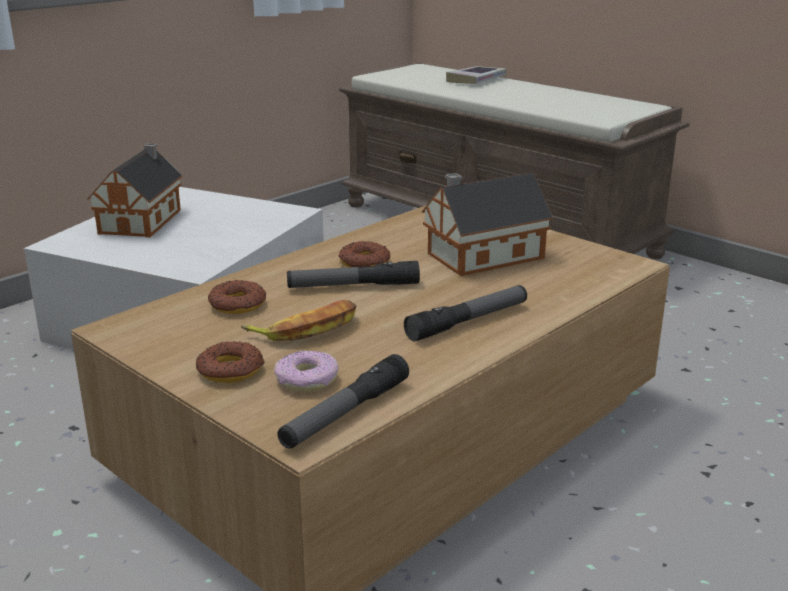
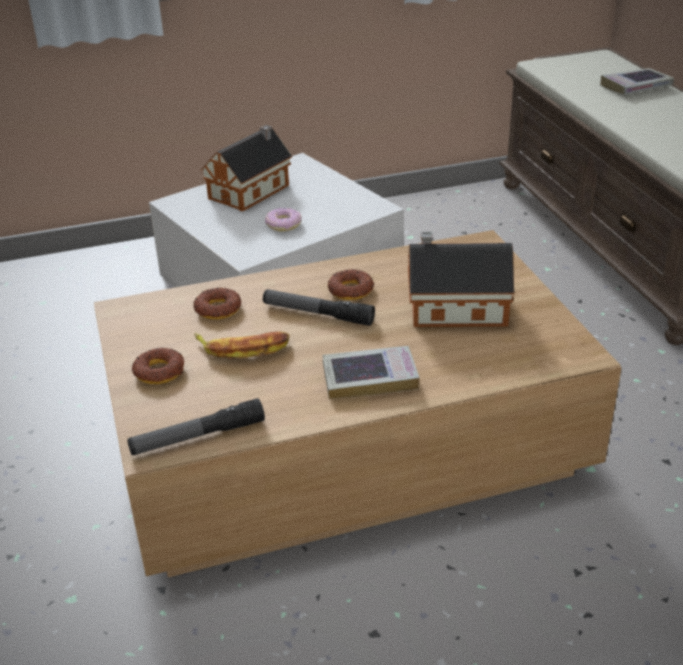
camera: 30 degrees right, 10 degrees up
(307, 380) = (200, 398): donut -> donut (283, 225)
(468, 321) = (370, 378): flashlight -> book

